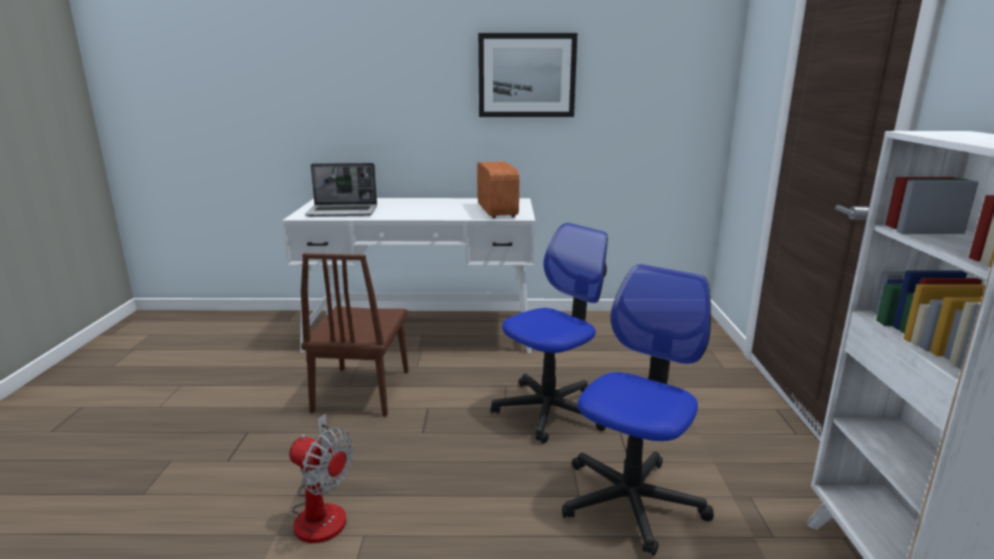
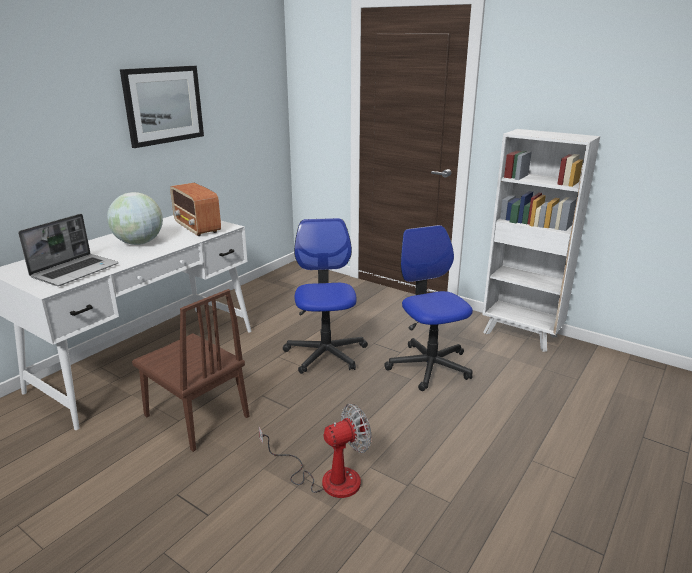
camera: 55 degrees left, 5 degrees up
(428, 208) = (139, 243): none -> globe
(497, 210) = (197, 228): radio -> radio turned 150 degrees counterclockwise

